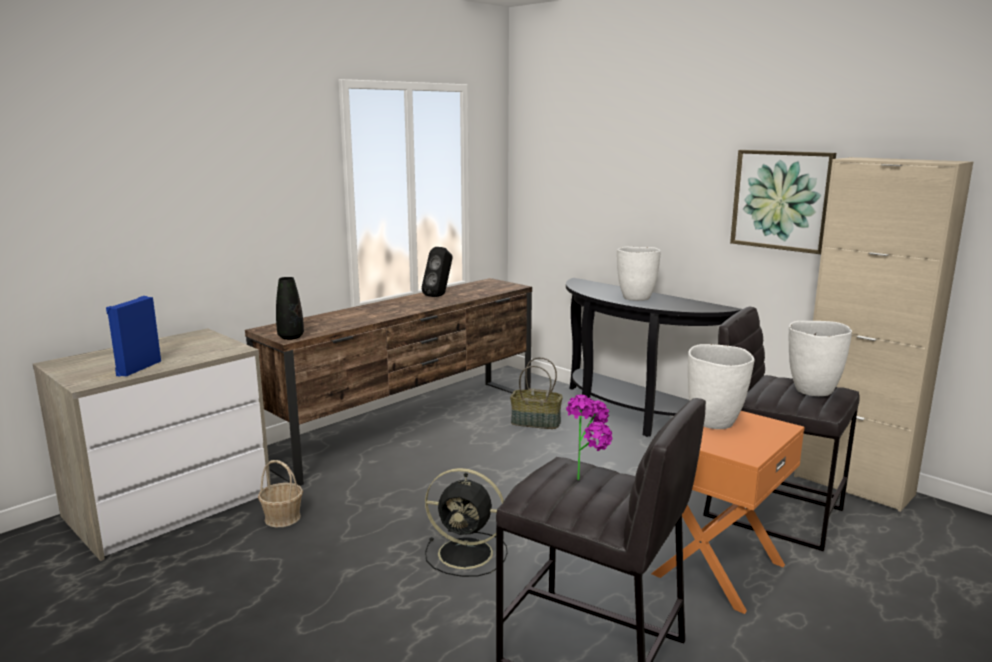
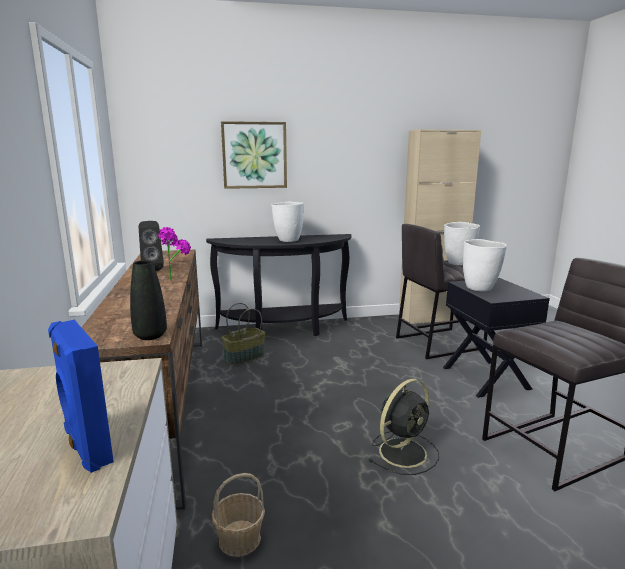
camera: 55 degrees left, 0 degrees up
(589, 479) = (558, 330): potted plant -> potted plant (175, 278)
(717, 568) = (484, 378): orange side table -> black side table
(782, 200) = (367, 160): picture -> picture (254, 155)

